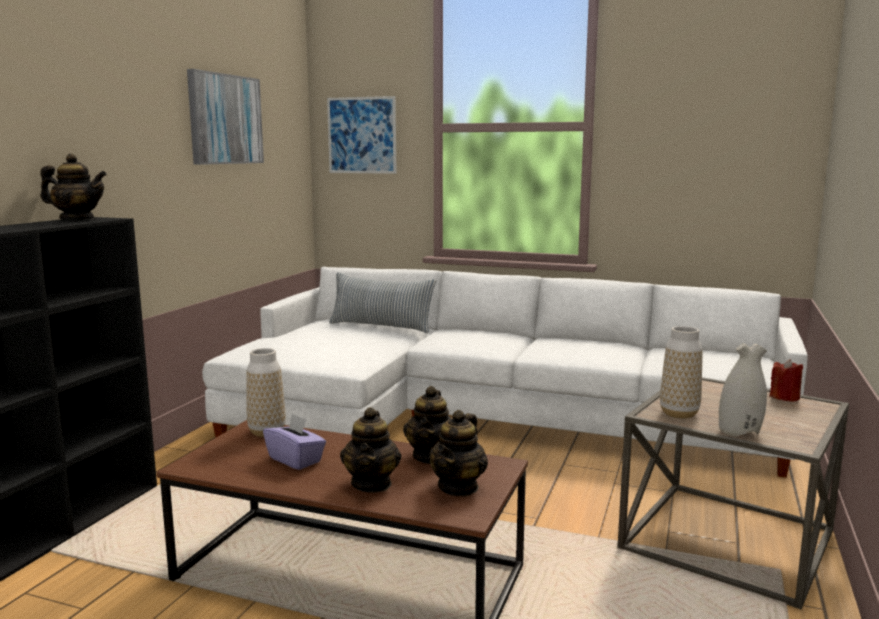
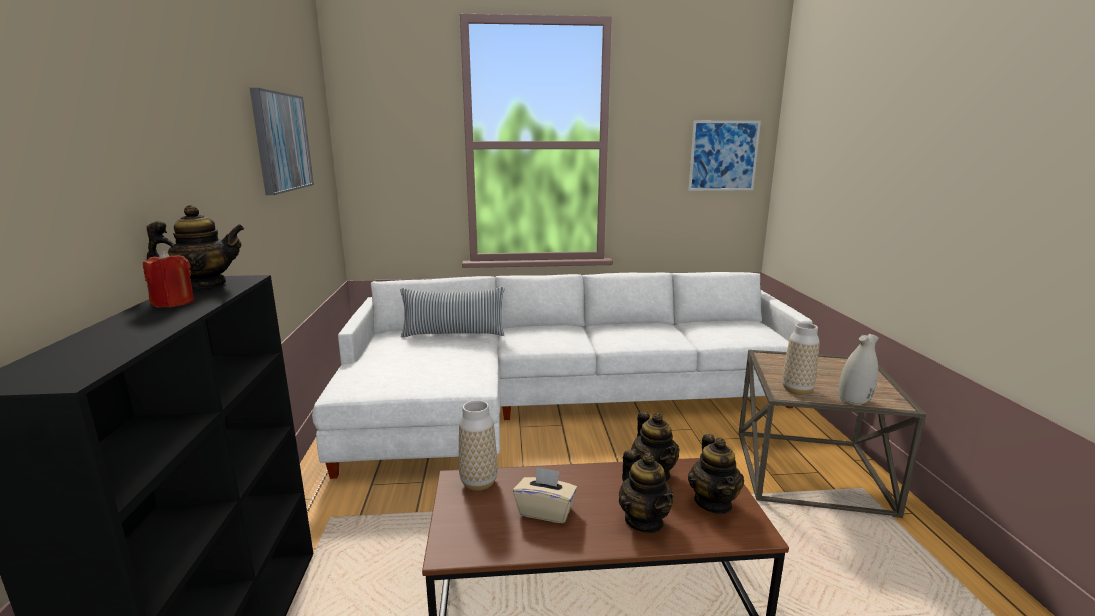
camera: 25 degrees left, 5 degrees up
(295, 460) = (545, 511): purple tissue box -> beige tissue box
(362, 135) = (391, 151): picture -> picture (723, 156)
(784, 397) = (835, 360): red candle -> red candle (173, 303)

